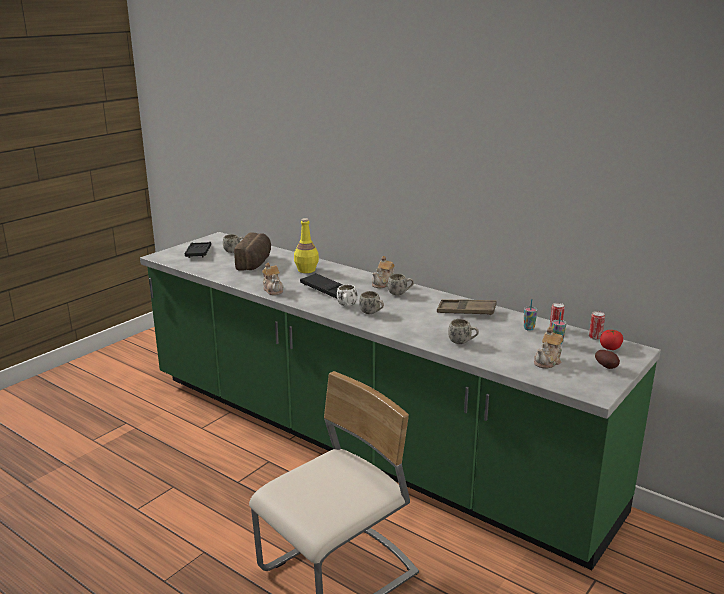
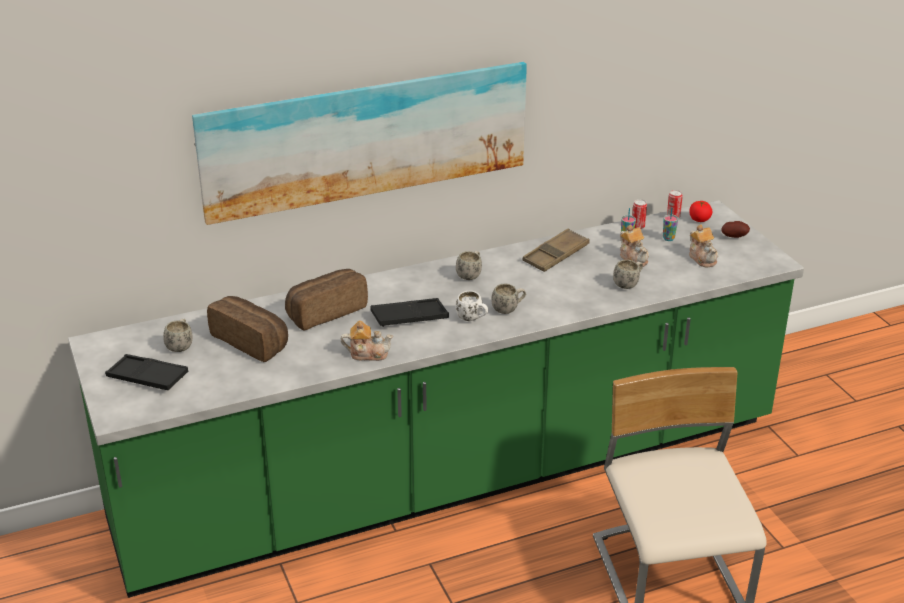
camera: 60 degrees left, 10 degrees up
(306, 270) = (325, 311): yellow bottle -> bread
(369, 167) = (365, 138): none -> picture
(383, 284) = (429, 275): teapot -> teapot (633, 258)

